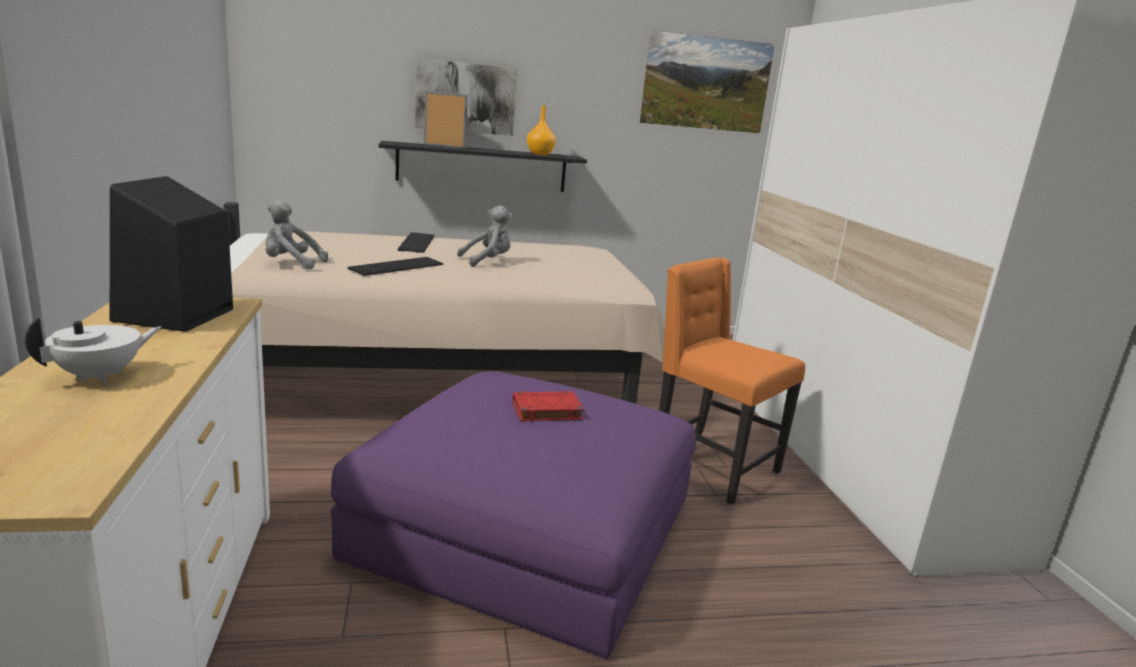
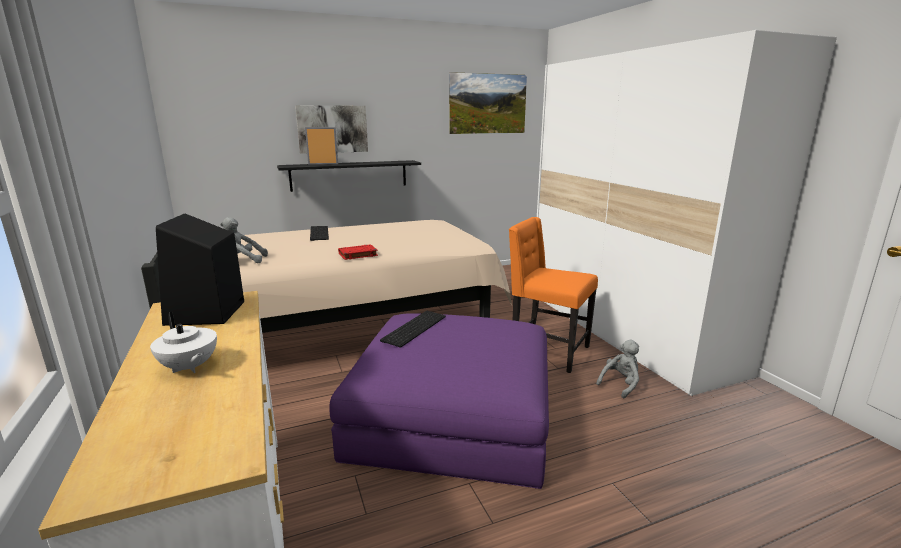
camera: 10 degrees left, 0 degrees up
(100, 376) = (189, 368): white teapot -> white teapot turned 105 degrees clockwise
(396, 266) = (317, 251): keyboard -> keyboard (413, 327)
(487, 261) = (375, 239): grey plush toy -> grey plush toy (620, 384)
(540, 154) = (388, 162): orange vase -> none
(546, 411) = (457, 334): red book -> red book (357, 255)

